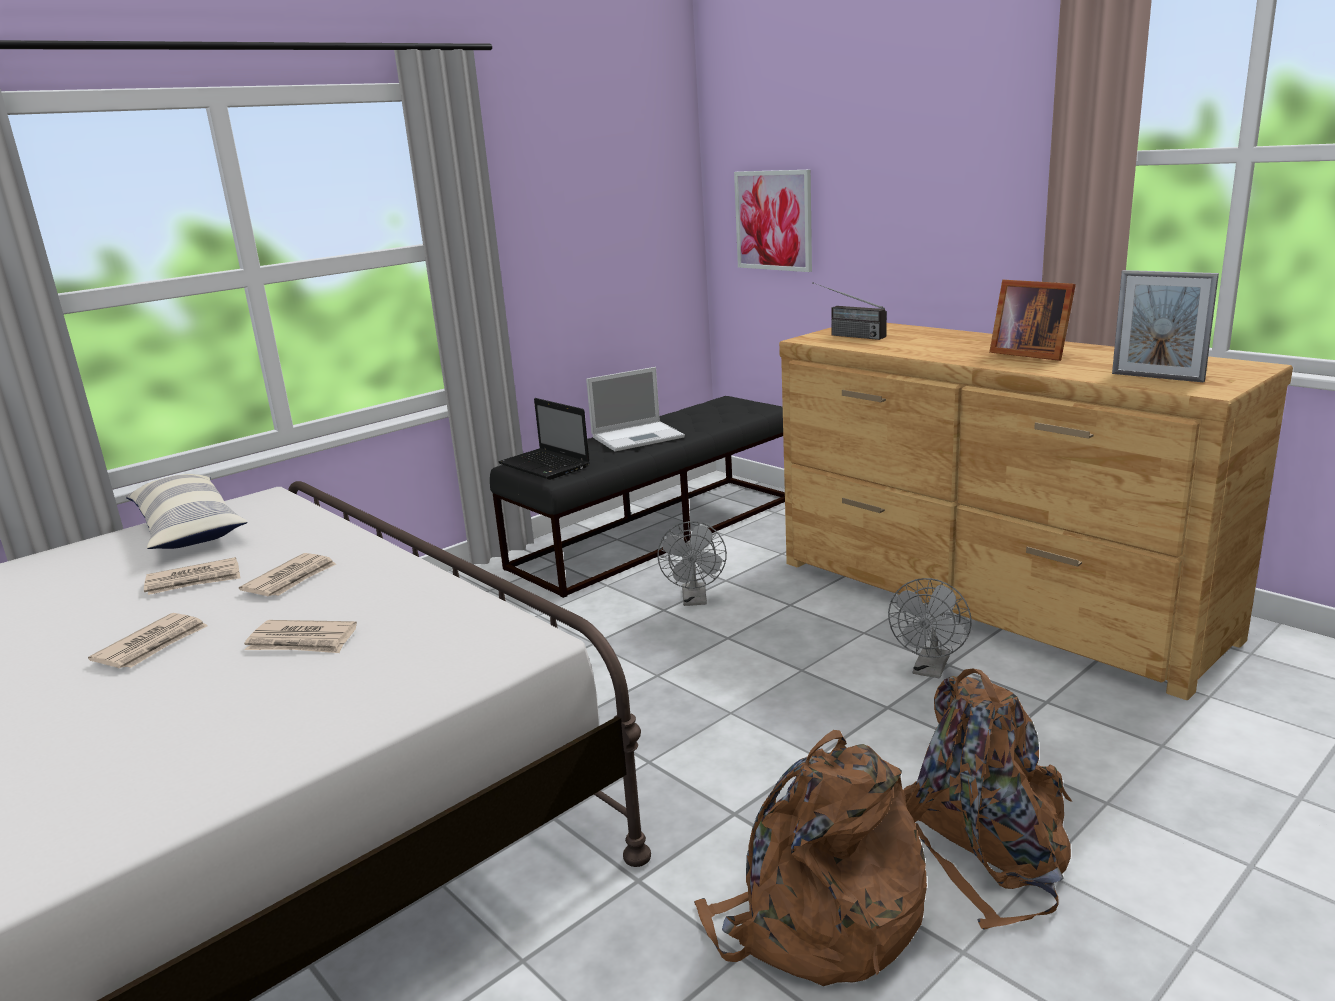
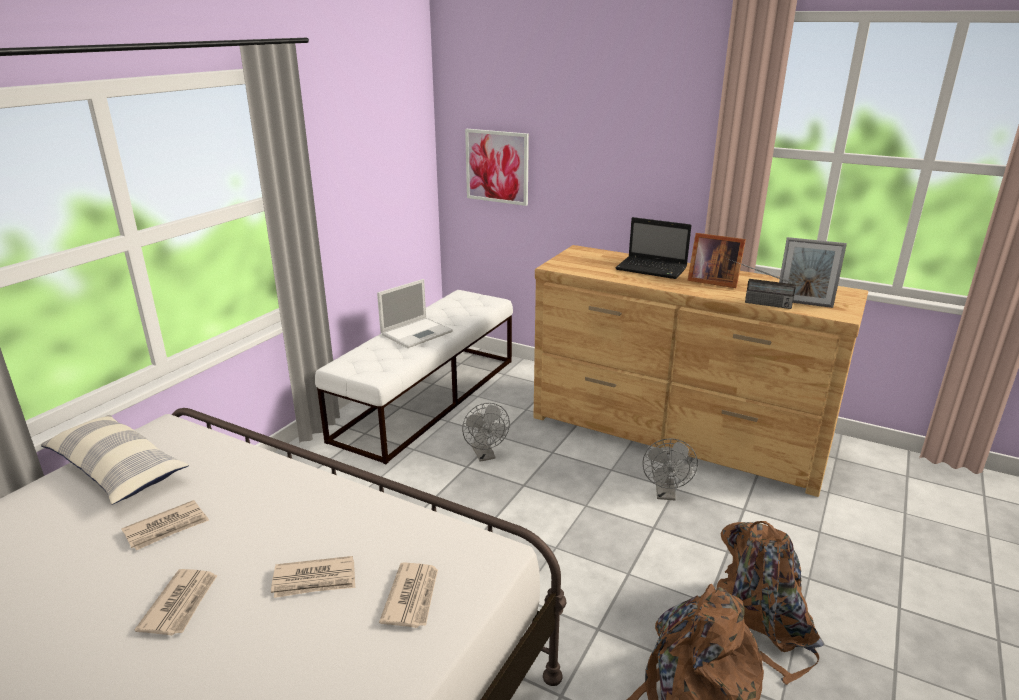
camera: 20 degrees left, 5 degrees up
(291, 579) = (257, 516): newspaper -> newspaper (412, 597)
(546, 466) = (362, 365): laptop -> laptop (653, 269)
(657, 531) = (428, 398): black bench -> white bench
(844, 335) = (576, 262): radio -> radio (755, 302)

